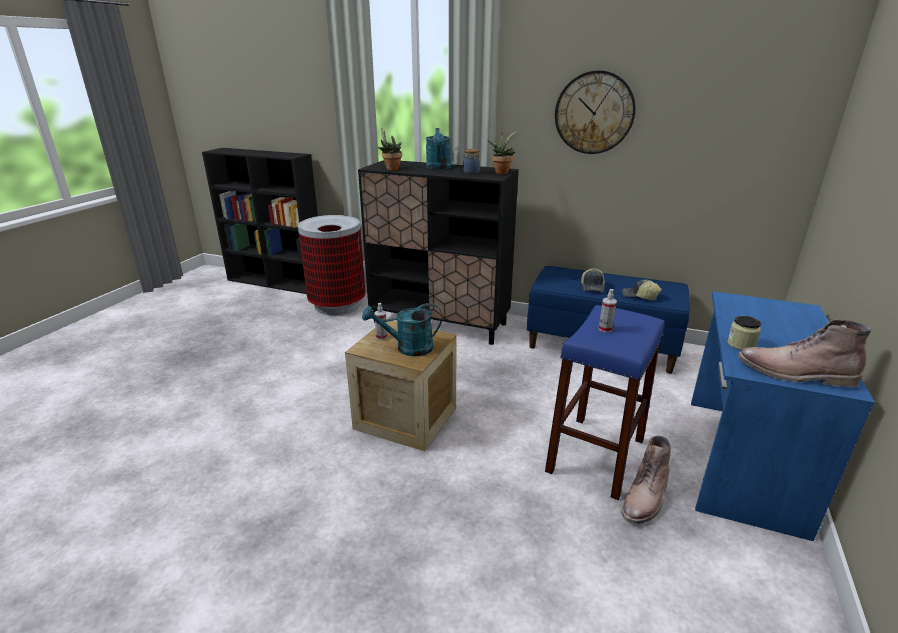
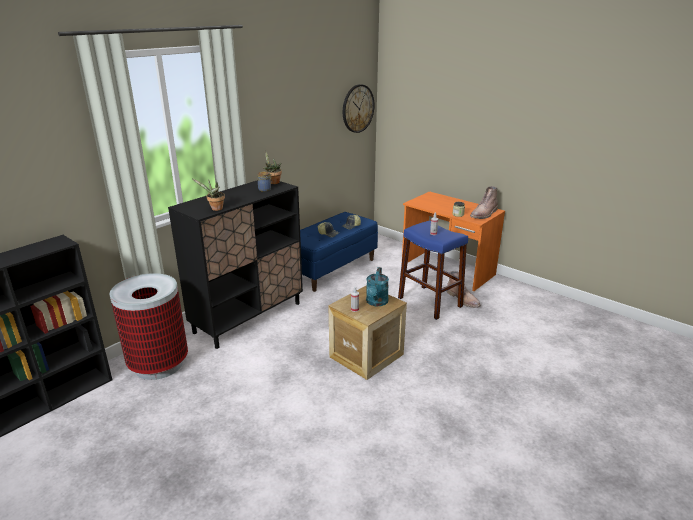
camera: 70 degrees left, 0 degrees up
(439, 168) = (233, 195): turquoise watering can -> none
(594, 113) = (289, 127): wall clock -> wall clock (357, 108)
(739, 460) = (447, 270): blue desk -> orange desk

